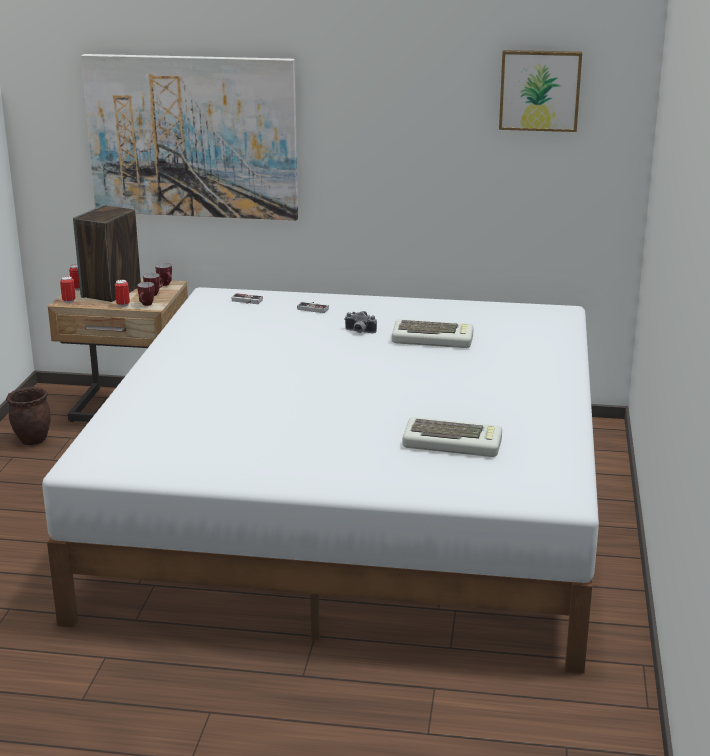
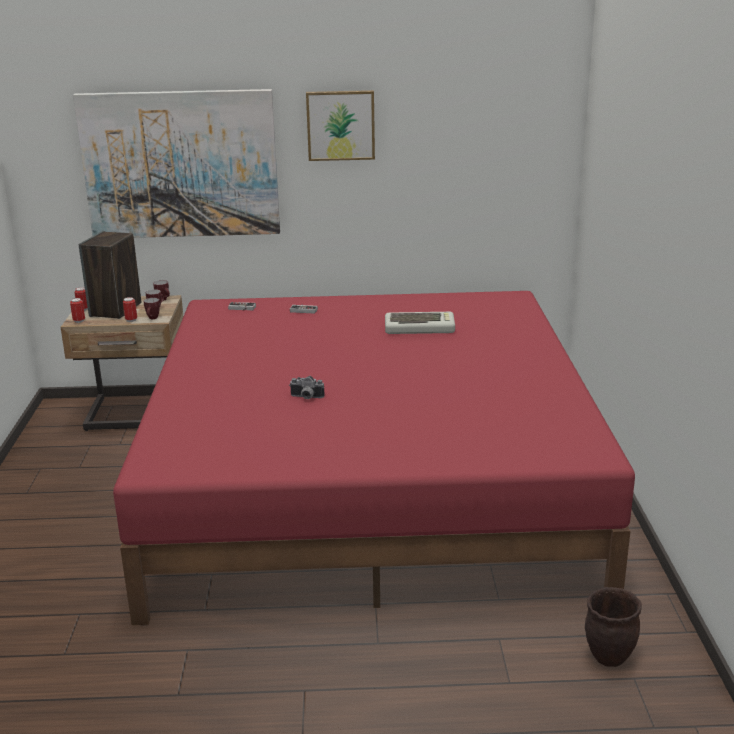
camera: 10 degrees left, 0 degrees up
(33, 440) = (55, 451): brown planter -> brown planter (608, 656)
(356, 507) = (370, 481): white bed -> red bed
(359, 332) = (352, 327): camera -> camera (306, 398)
(453, 444) = (480, 417): keyboard -> none
(540, 90) = (488, 107): picture -> picture (340, 125)

